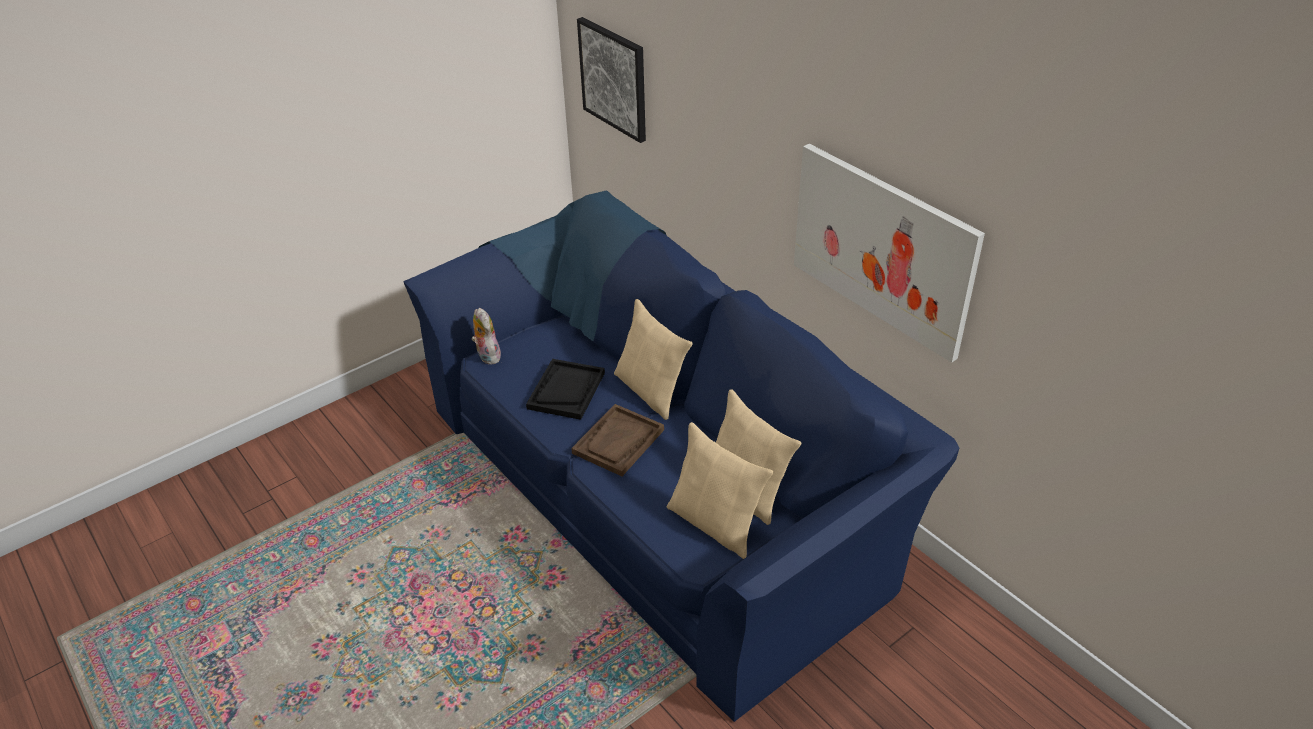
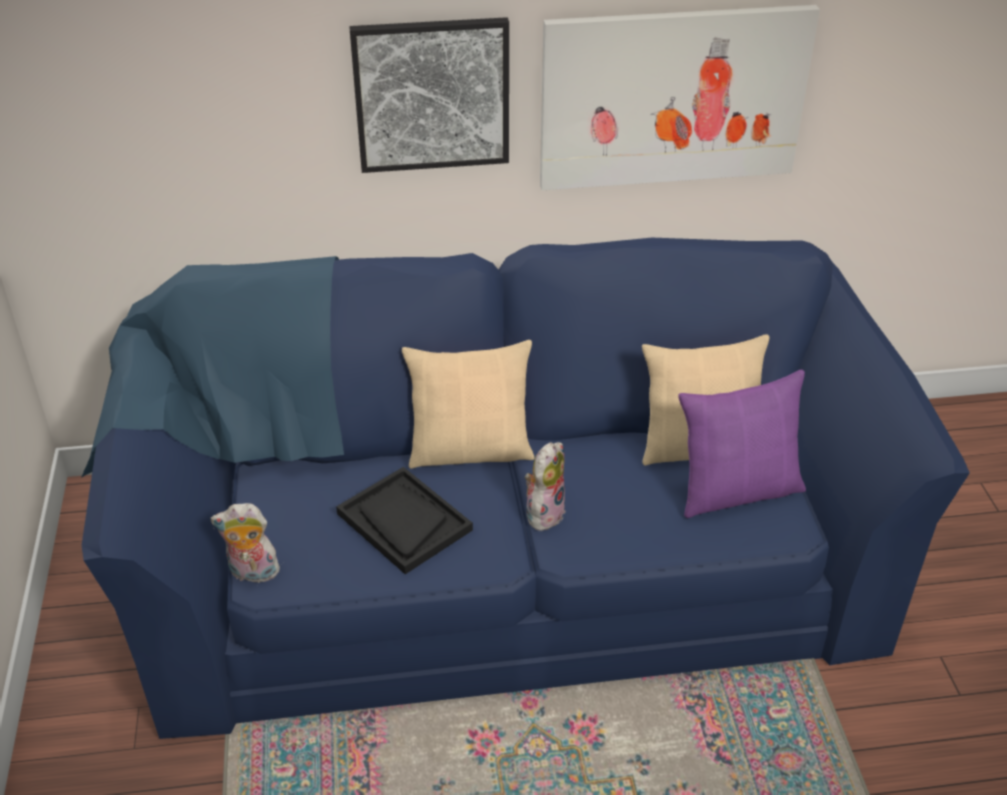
camera: 60 degrees left, 0 degrees up
(614, 79) = (113, 101): picture -> picture (432, 95)
(618, 442) = (543, 512): brown tray -> plush toy
(715, 523) = (737, 490): beige pillow -> purple pillow

